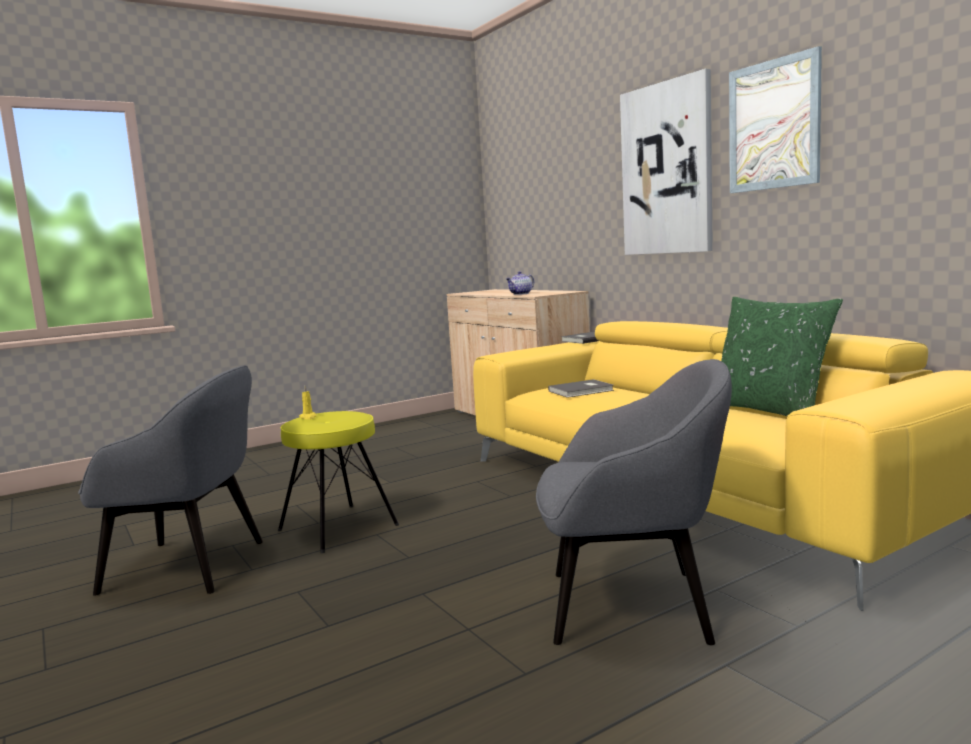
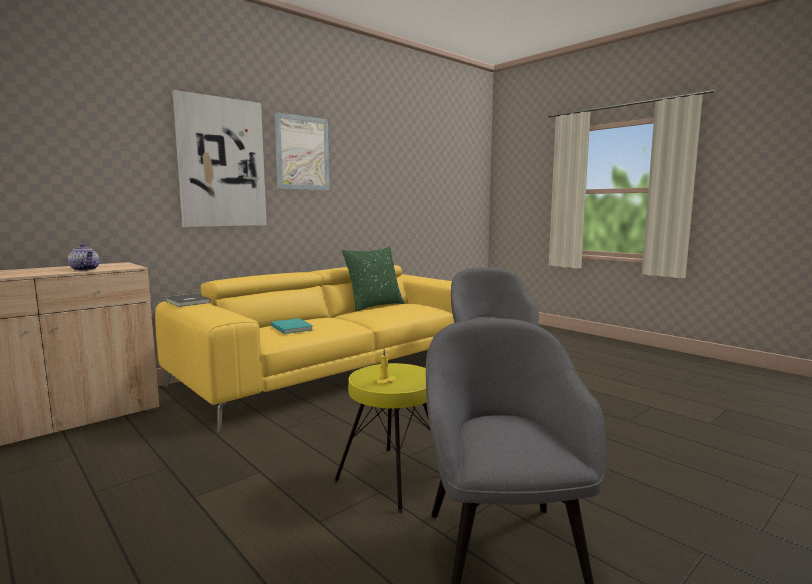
camera: 100 degrees left, 0 degrees up
(582, 391) = (292, 327): grey book -> turquoise book

